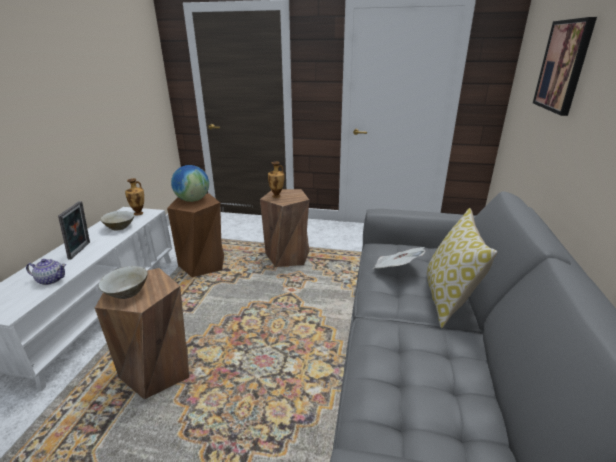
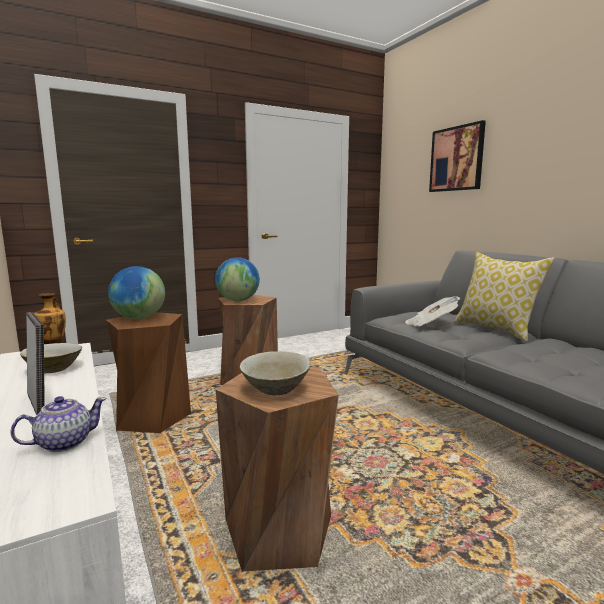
camera: 40 degrees left, 15 degrees down
(277, 196) = (238, 300): vase -> globe

